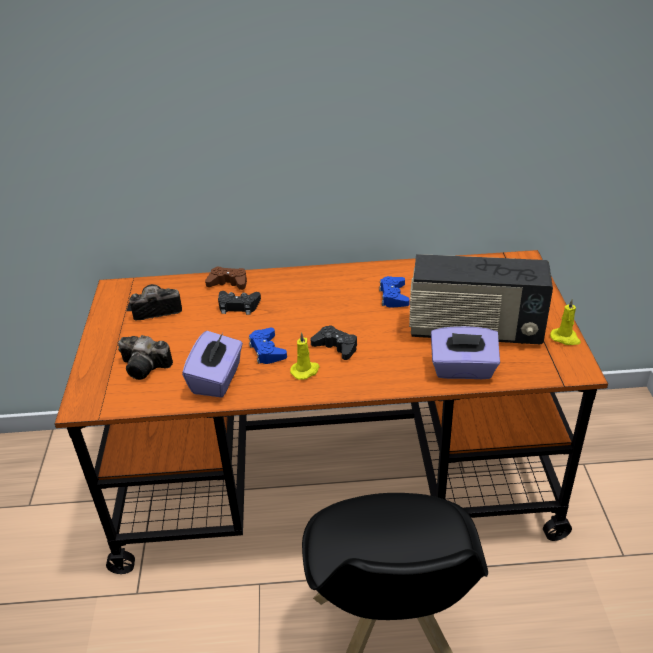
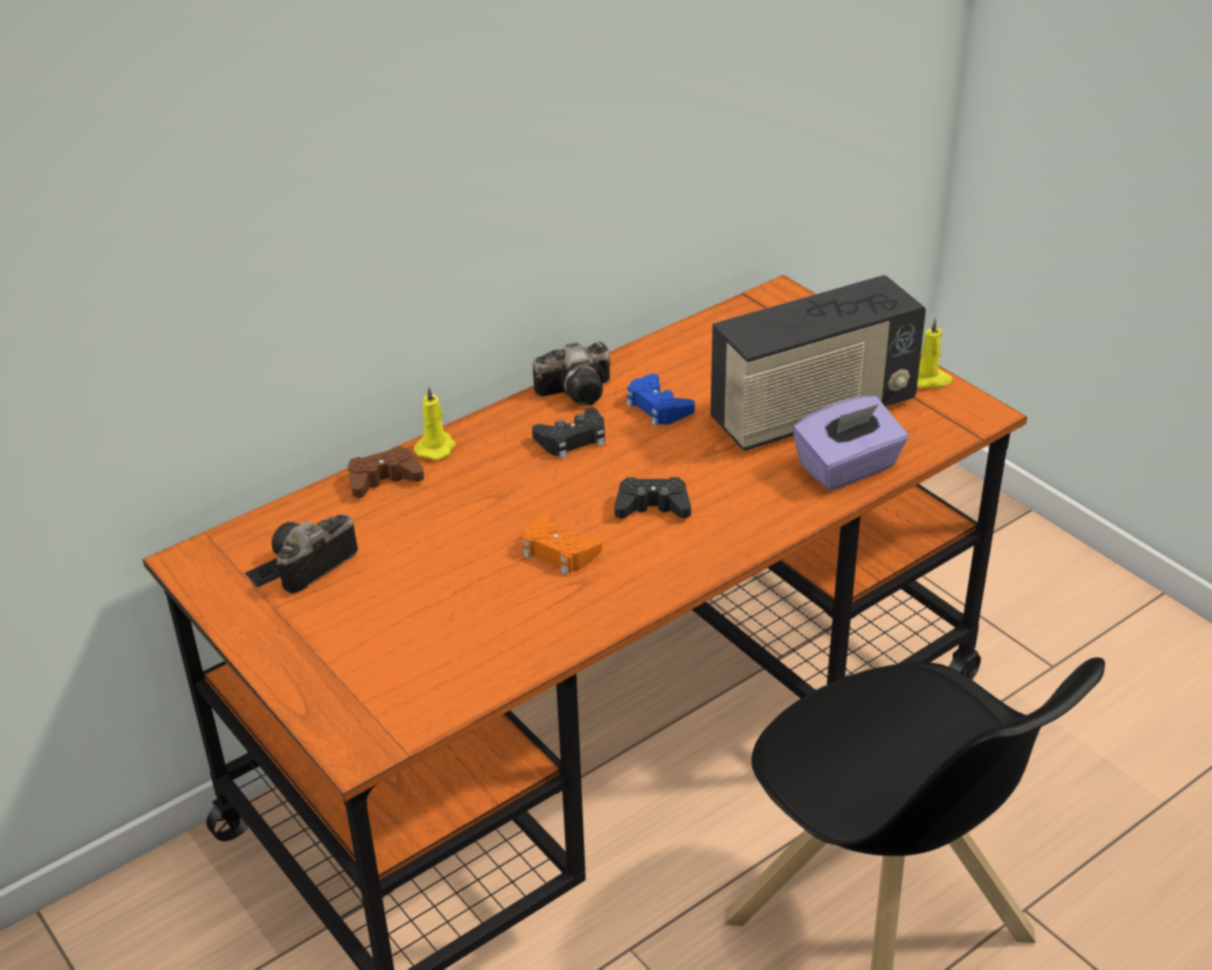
camera: 35 degrees left, 0 degrees up
(147, 367) = (399, 651): camera -> camera (579, 391)
(217, 379) = (530, 621): purple tissue box -> none
(238, 306) = (440, 507): black game controller -> black game controller (572, 440)
(267, 350) = (559, 552): blue game controller -> orange game controller
(305, 371) = (645, 555): yellow candle -> yellow candle (436, 447)

